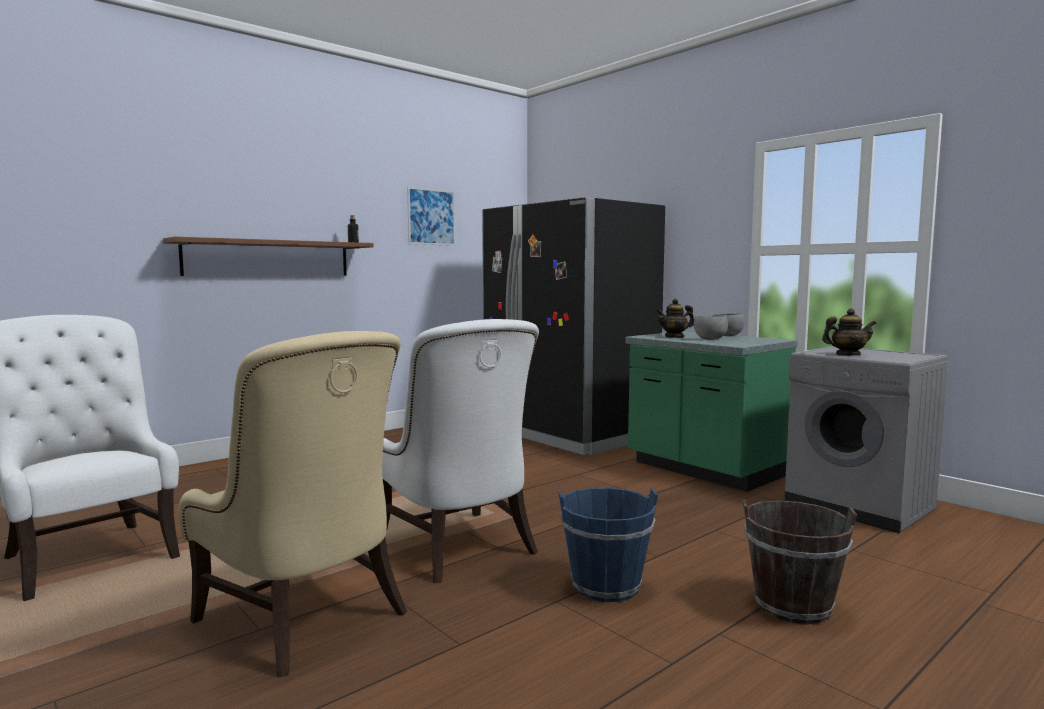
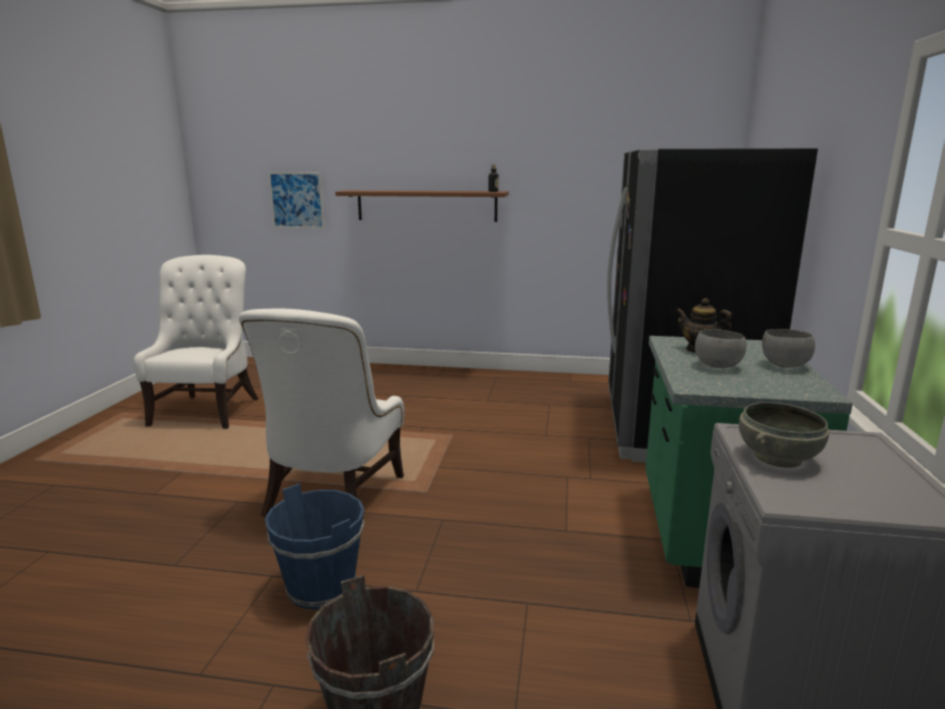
camera: 50 degrees right, 10 degrees up
(305, 617) = (178, 498): beige chair -> none
(431, 217) = (599, 159): picture -> picture (296, 200)
(847, 355) = (776, 457): teapot -> grey bowl

